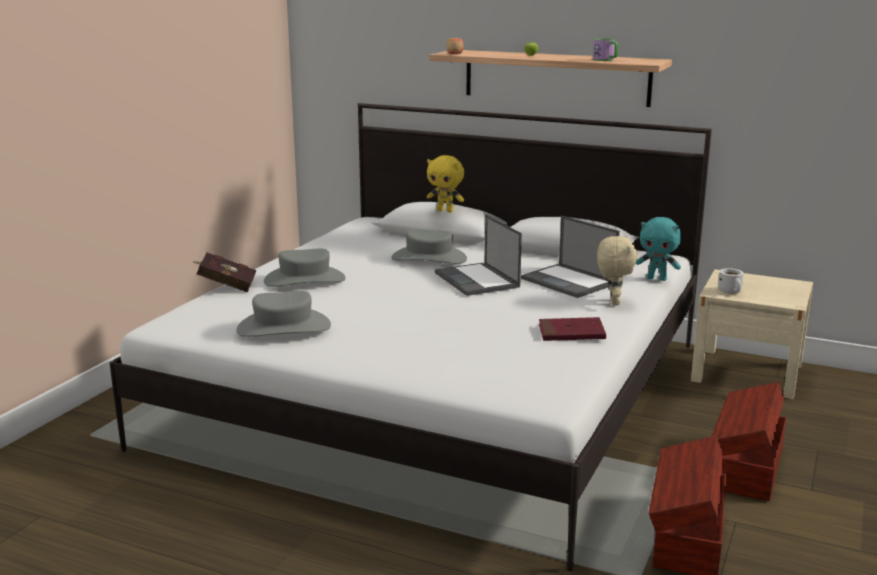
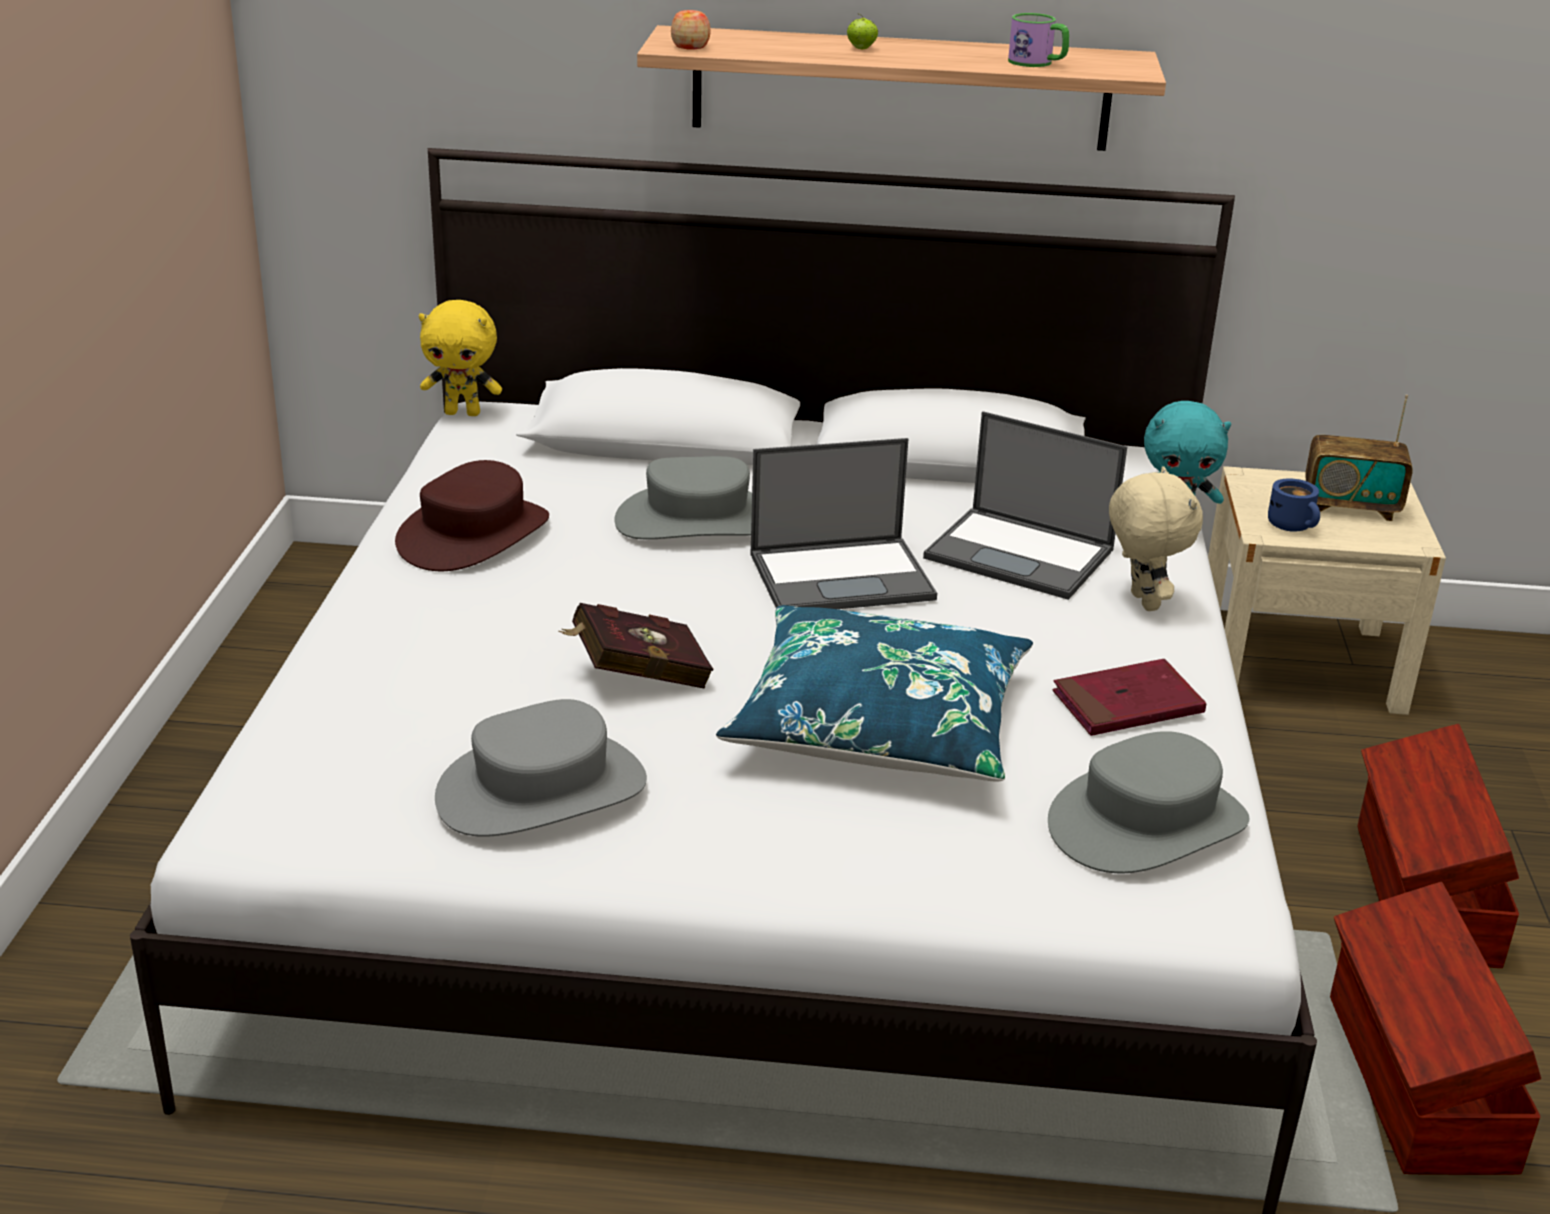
camera: 20 degrees left, 10 degrees up
(225, 286) = (305, 673): red book -> red book (635, 676)
(305, 280) = (476, 626): grey hat -> grey hat (1147, 823)
(330, 254) = (474, 535): none -> brown hat
(445, 211) = (686, 397): yellow plush toy -> yellow plush toy (463, 413)
(449, 326) = (879, 723): none -> blue pillow
(477, 280) = (843, 576): laptop -> laptop turned 60 degrees counterclockwise
(731, 292) = (1293, 526): white mug -> blue mug
(769, 288) = (1350, 507): none -> radio

